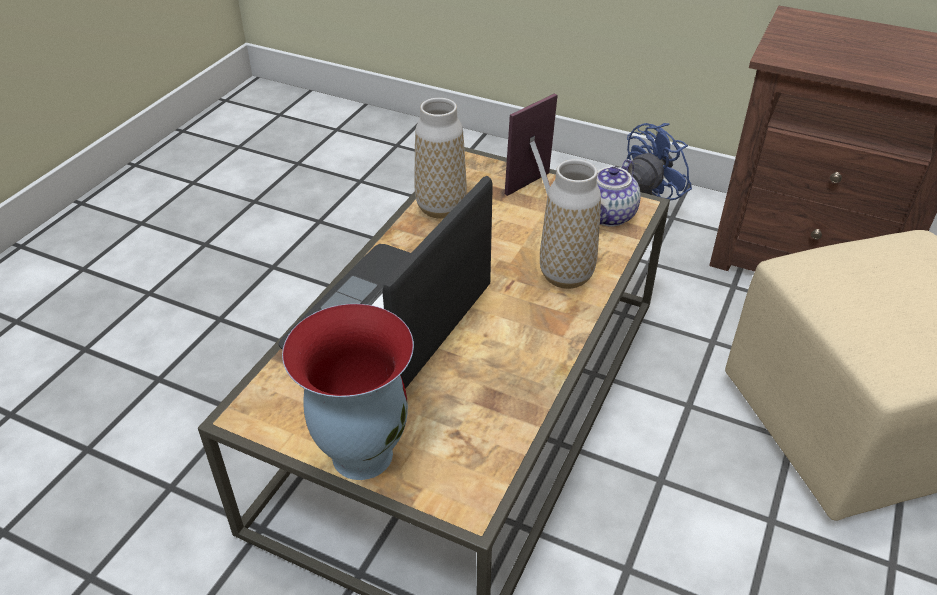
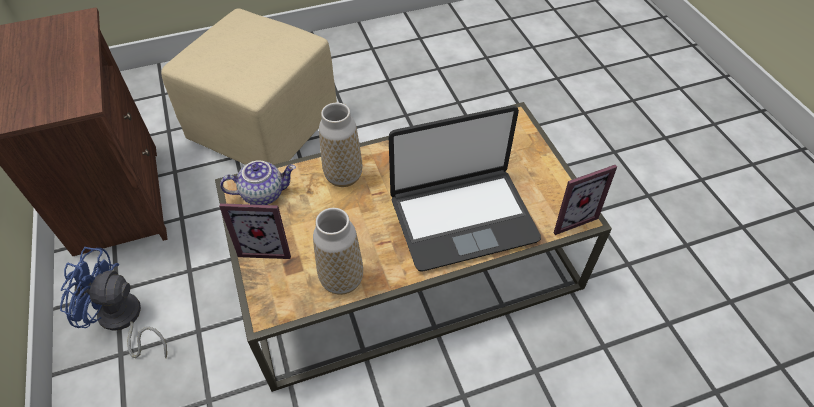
camera: 135 degrees left, 10 degrees up
(266, 404) = (568, 216): none -> picture frame
(361, 453) = (541, 162): vase -> none

